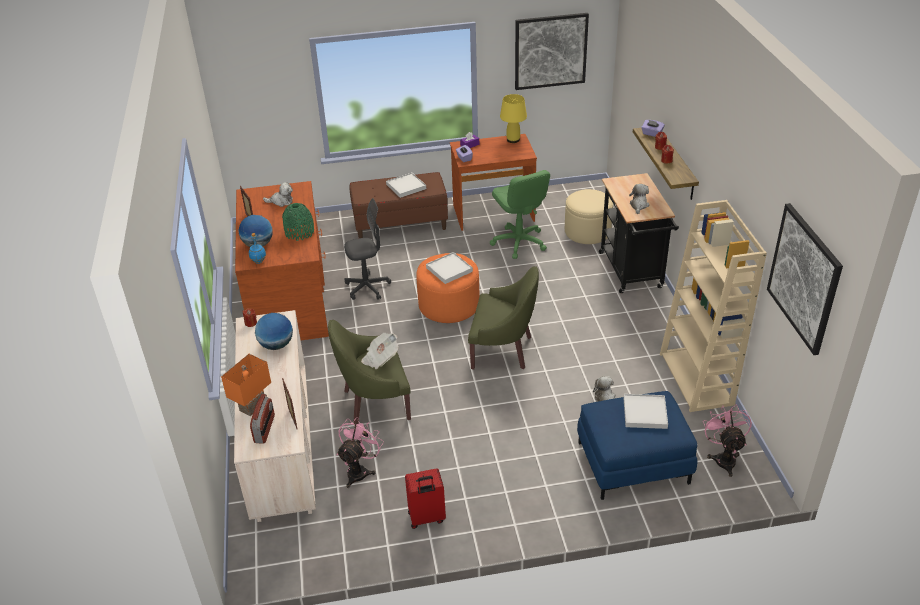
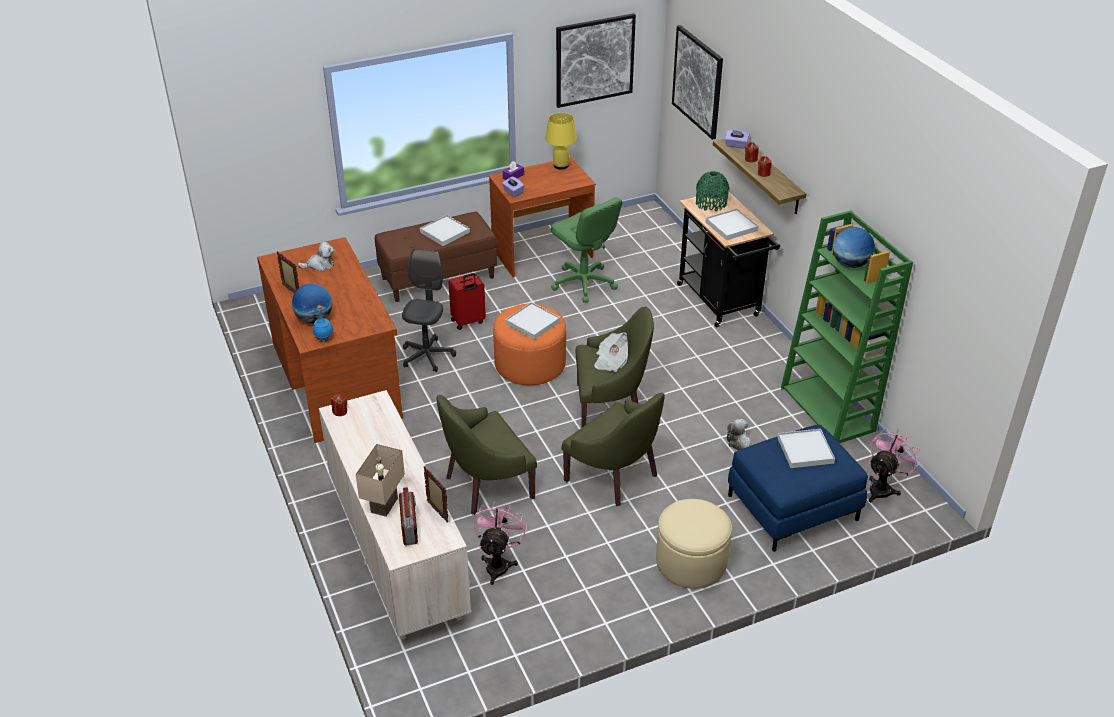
camera: 15 degrees left, 0 degrees up
(252, 405) = (383, 504): orange table lamp -> beige table lamp
(276, 345) = (382, 432): globe -> globe (850, 264)
(299, 233) = (358, 299): green vase -> green vase (711, 203)
(367, 287) = (427, 356): grey office chair -> grey office chair turned 45 degrees counterclockwise
(380, 358) = (493, 433): newspaper -> newspaper (613, 361)
(426, 518) = (593, 602): red suitcase -> red suitcase (468, 322)
(485, 410) = (615, 476): none -> green armchair
(587, 231) = (656, 262): beige ottoman -> beige ottoman (691, 562)
(638, 205) = (731, 226): plush toy -> white tray
(697, 379) = (828, 409): beige bookcase -> green bookcase
(723, 458) = (883, 488): pink fan -> pink fan turned 60 degrees clockwise
(804, 278) = (967, 283): picture -> picture (698, 81)

